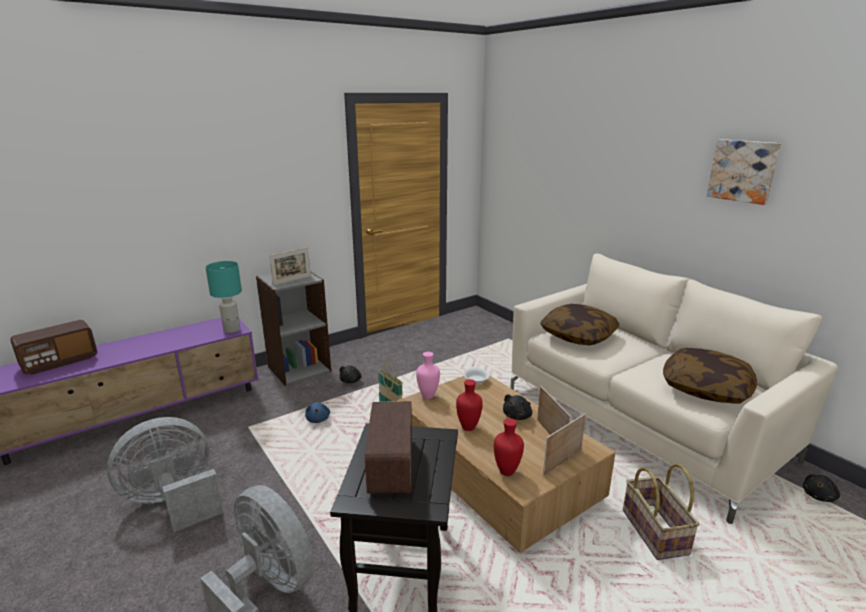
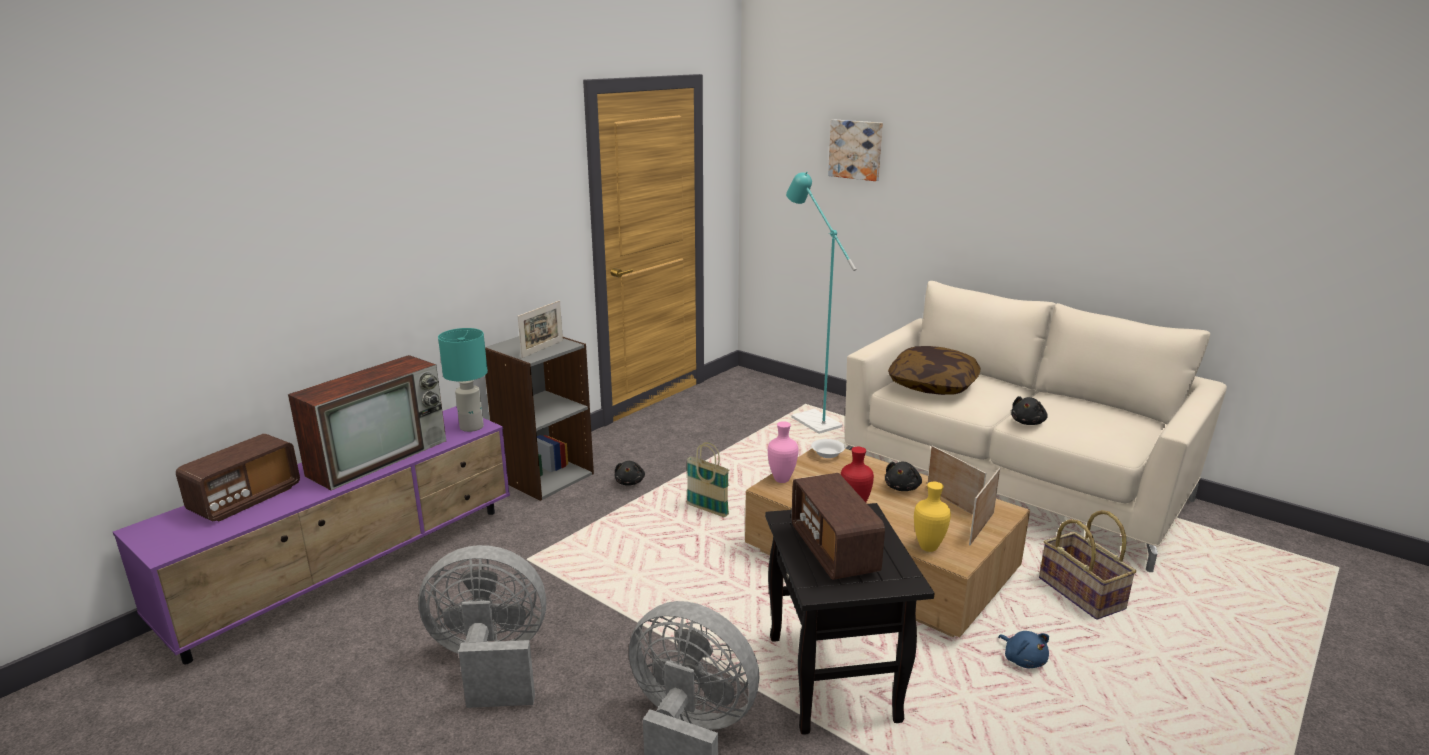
camera: 15 degrees left, 0 degrees up
(160, 343) = (380, 456): none -> television
(174, 502) = (491, 664): grey fan -> grey fan turned 45 degrees clockwise
(318, 419) = (617, 535): blue plush toy -> blue plush toy (1023, 659)
(505, 350) = (810, 419): none -> turquoise floor lamp
(507, 472) = (929, 548): red vase -> yellow vase
(705, 388) = (1102, 426): pillow -> none
(743, 171) = (1108, 173): picture -> picture (856, 149)
(819, 496) = (1222, 531): black plush toy -> black plush toy (1028, 422)

